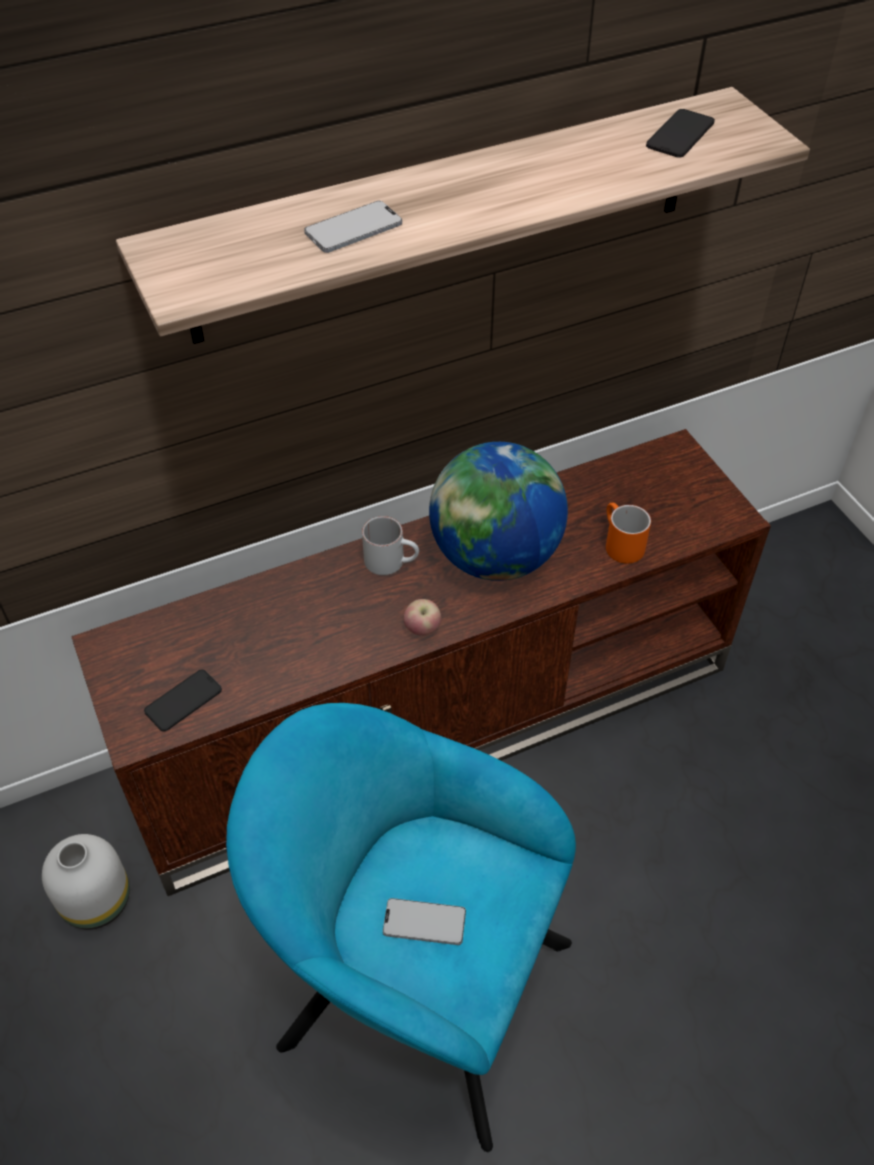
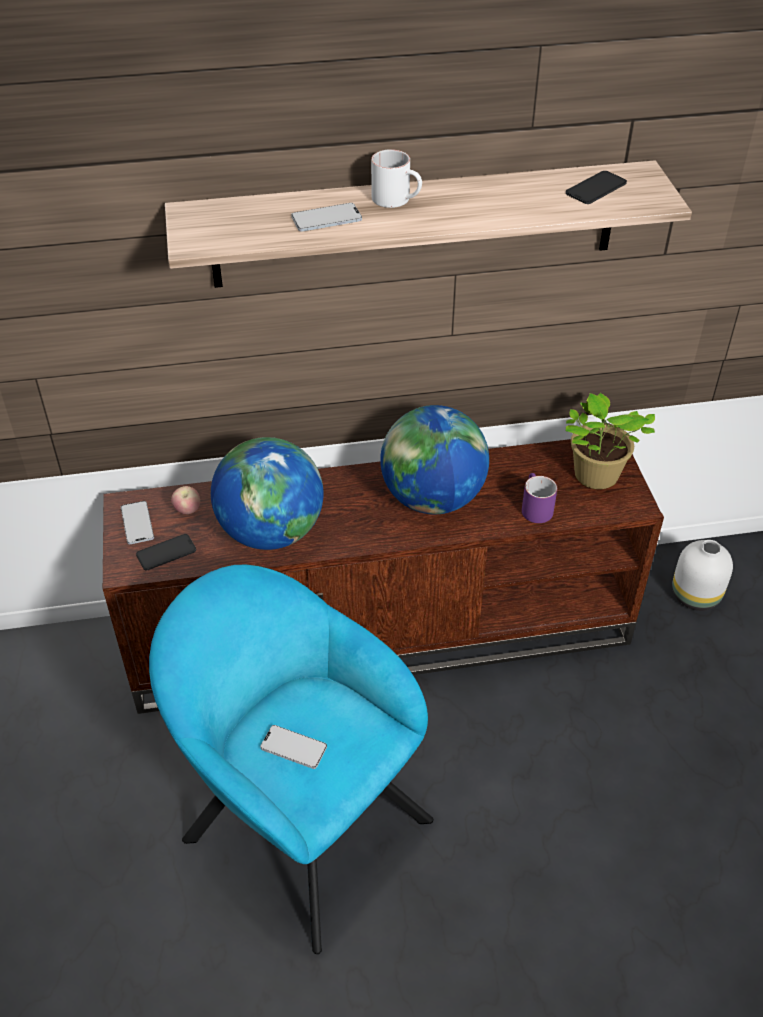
camera: 15 degrees right, 5 degrees down
(95, 899) = (85, 704): white vase -> white vase (694, 595)
(131, 668) = (137, 523): none -> phone
(310, 643) = (271, 532): none -> globe
(392, 561) = (352, 487): white mug -> white mug (398, 200)
(422, 629) = (357, 539): apple -> apple (187, 510)
(619, 544) = (534, 507): orange mug -> purple mug
(675, 491) = (595, 477): none -> potted plant

